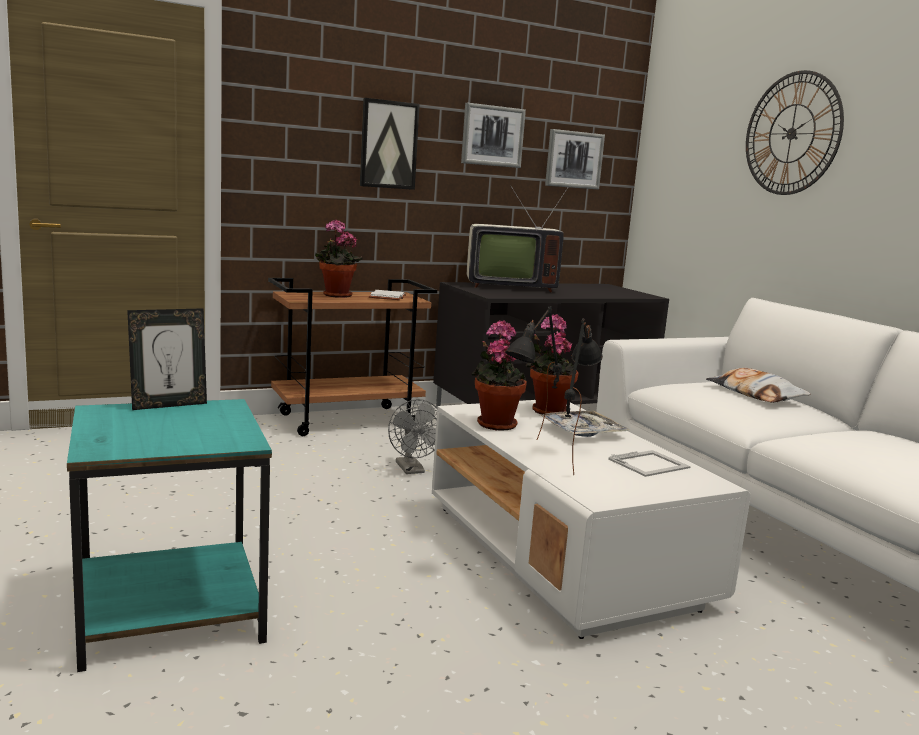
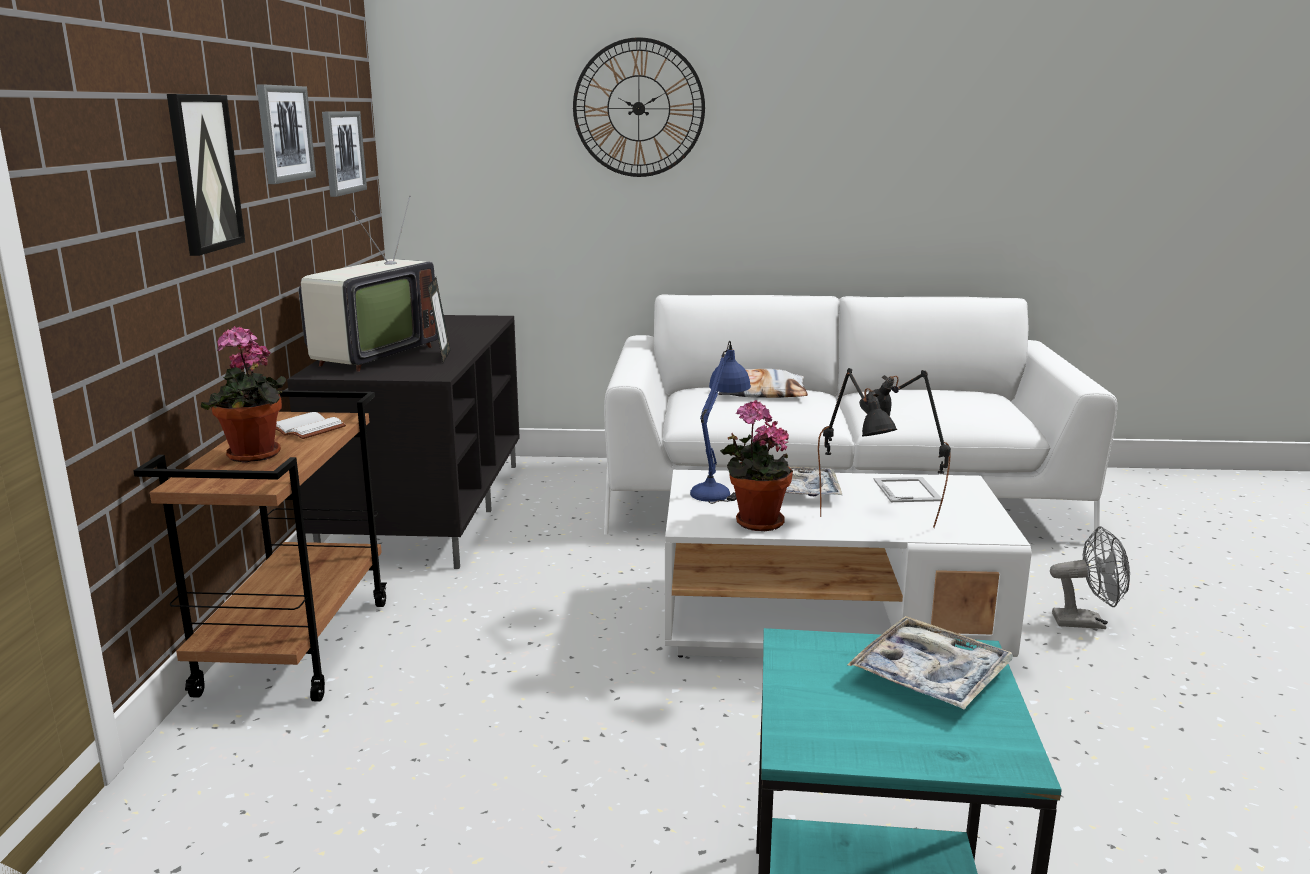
camera: 60 degrees left, 5 degrees up
(168, 405) = (784, 686): picture frame -> picture frame (442, 357)
(202, 433) = (930, 676): none -> tray
(412, 470) = (539, 645): grey fan -> grey fan (1087, 622)
(547, 410) = (719, 487): potted plant -> blue table lamp

